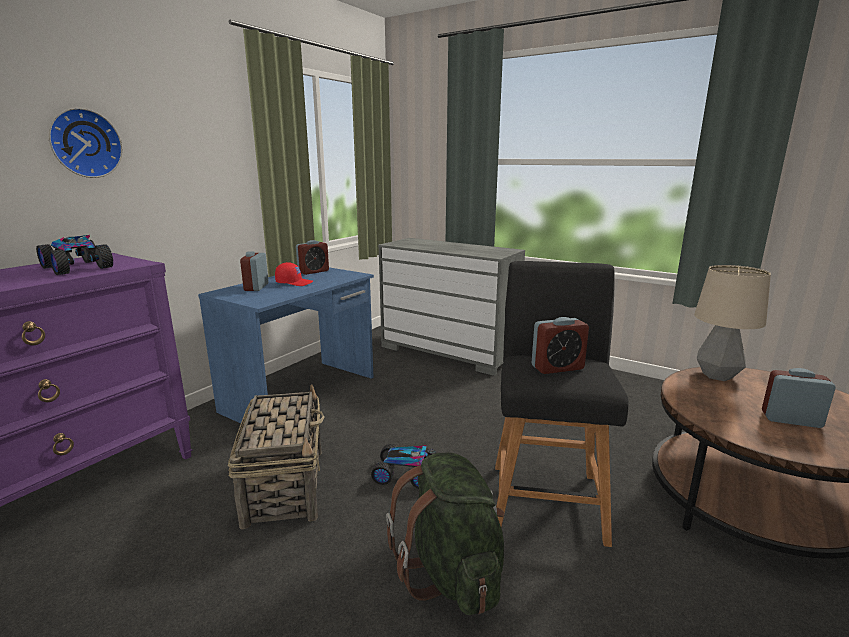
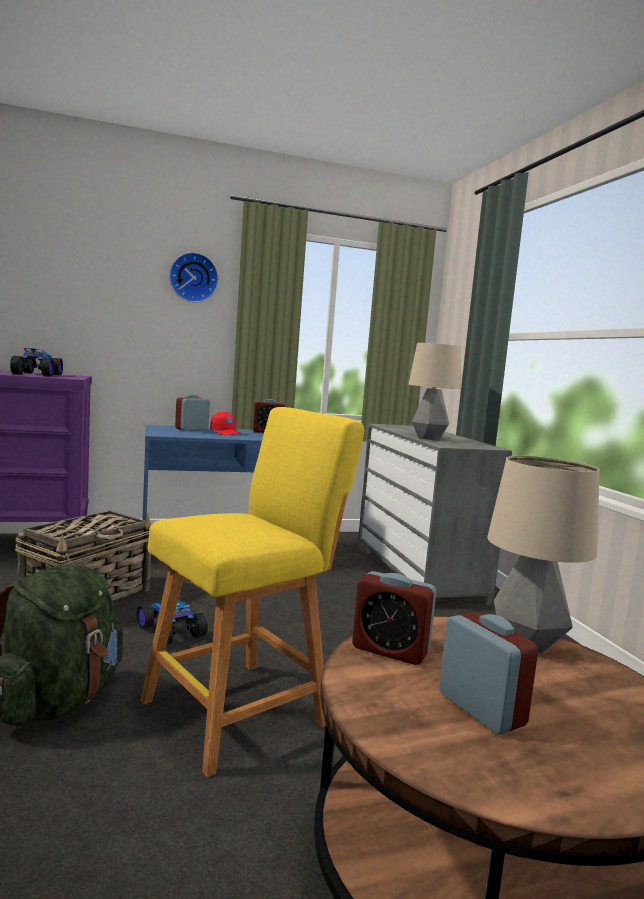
camera: 40 degrees right, 10 degrees down
(84, 143) = (91, 291): wall clock -> wall clock (193, 278)
(463, 251) = (429, 438): none -> table lamp
(546, 497) = (241, 709): black stool -> yellow stool
(557, 367) = (228, 521): alarm clock -> alarm clock (390, 650)

